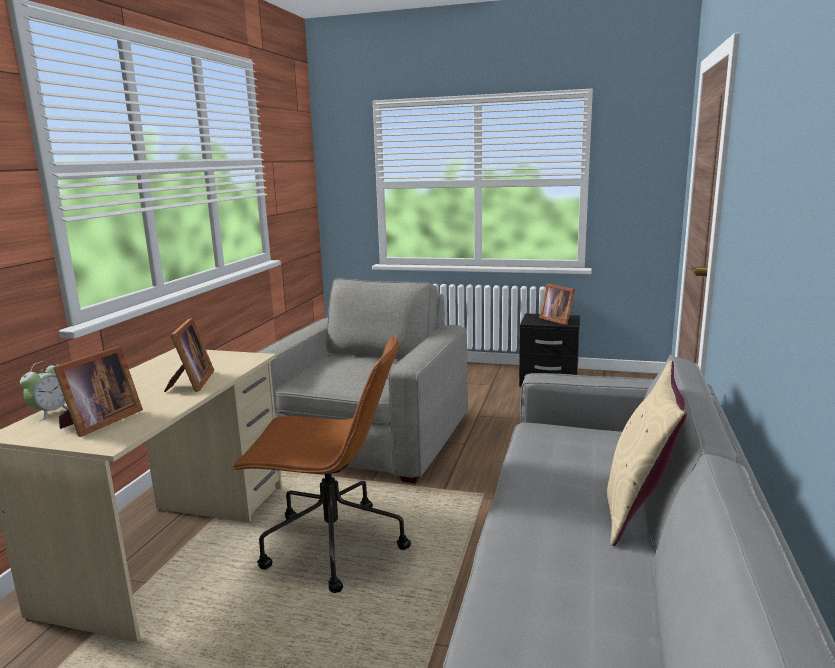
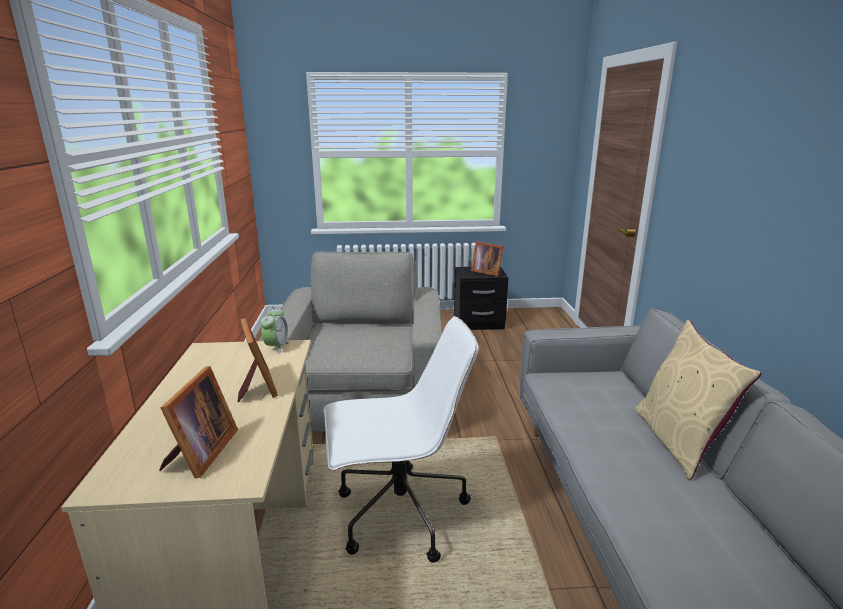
camera: 20 degrees left, 5 degrees up
(51, 412) = (125, 450): alarm clock -> alarm clock (276, 347)
(330, 545) = (398, 514): brown office chair -> white office chair

